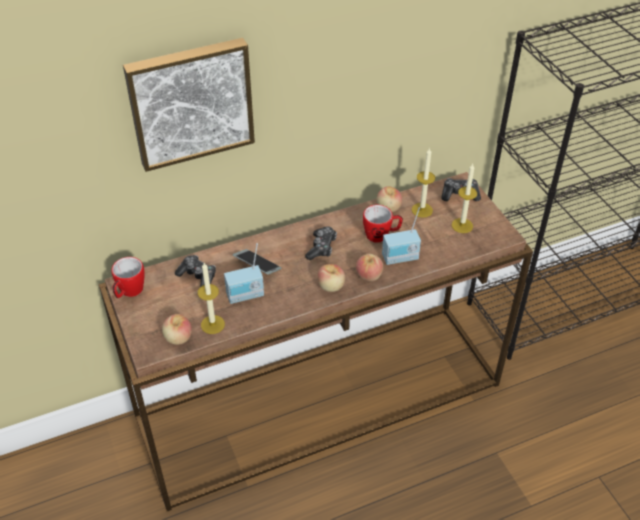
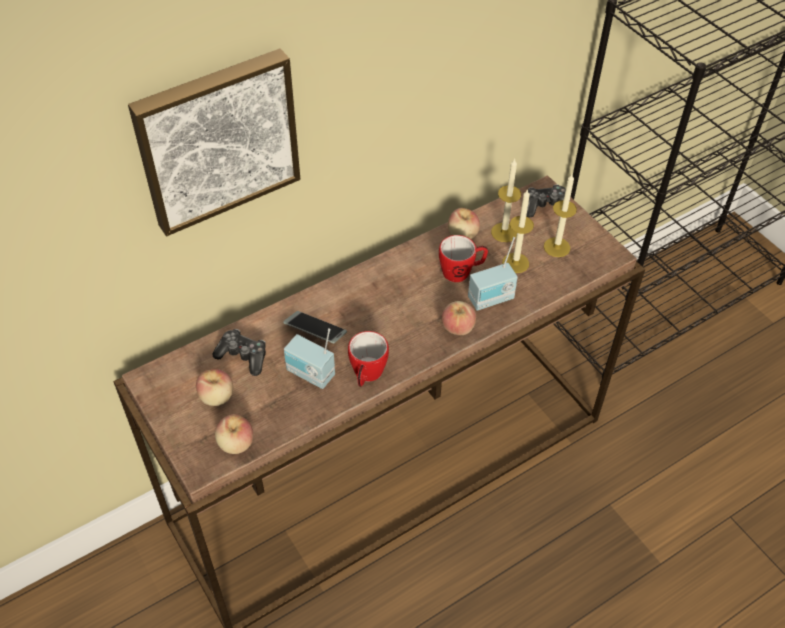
camera: 10 degrees left, 5 degrees up
(129, 292) = (158, 389): mug -> mug (366, 375)
(212, 324) = (276, 419): candle -> candle (515, 263)
(245, 296) = (310, 374): radio -> radio turned 60 degrees clockwise
(321, 247) = (391, 297): game controller -> none
(331, 286) = (414, 348): apple -> apple (217, 397)

